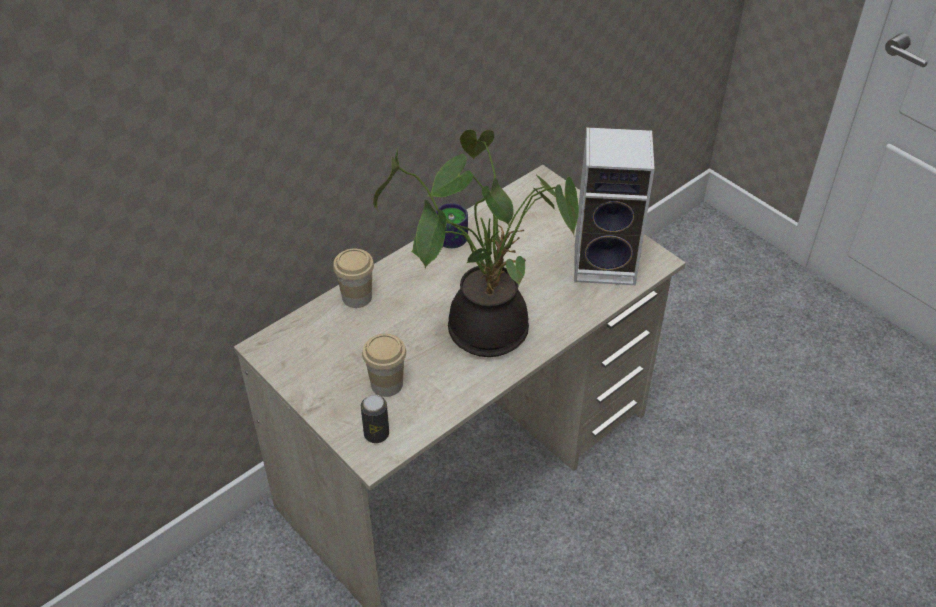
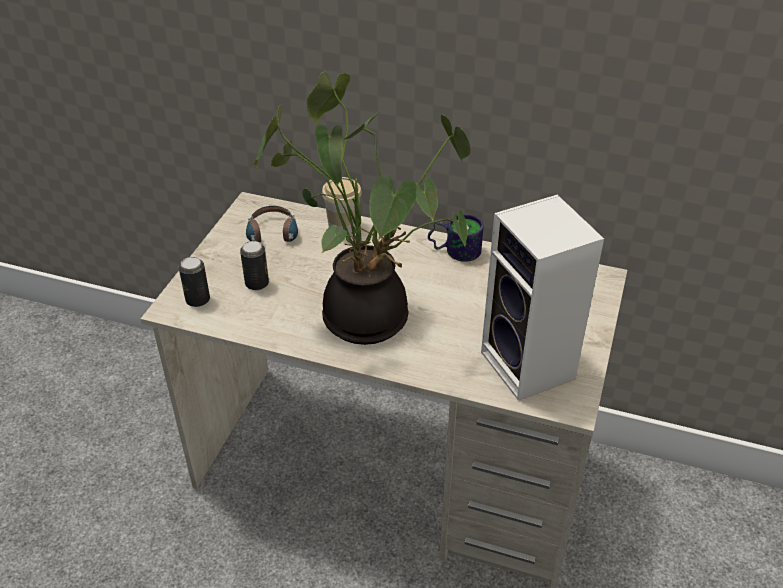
camera: 60 degrees right, 5 degrees down
(330, 349) = (273, 238): none -> headphones
(387, 384) = (257, 283): cup -> can

